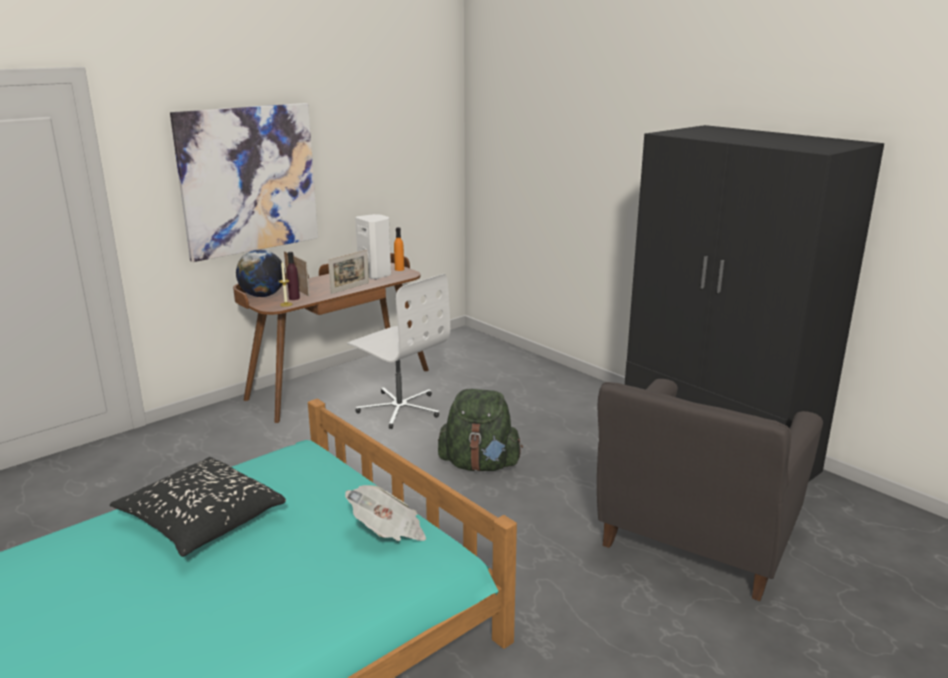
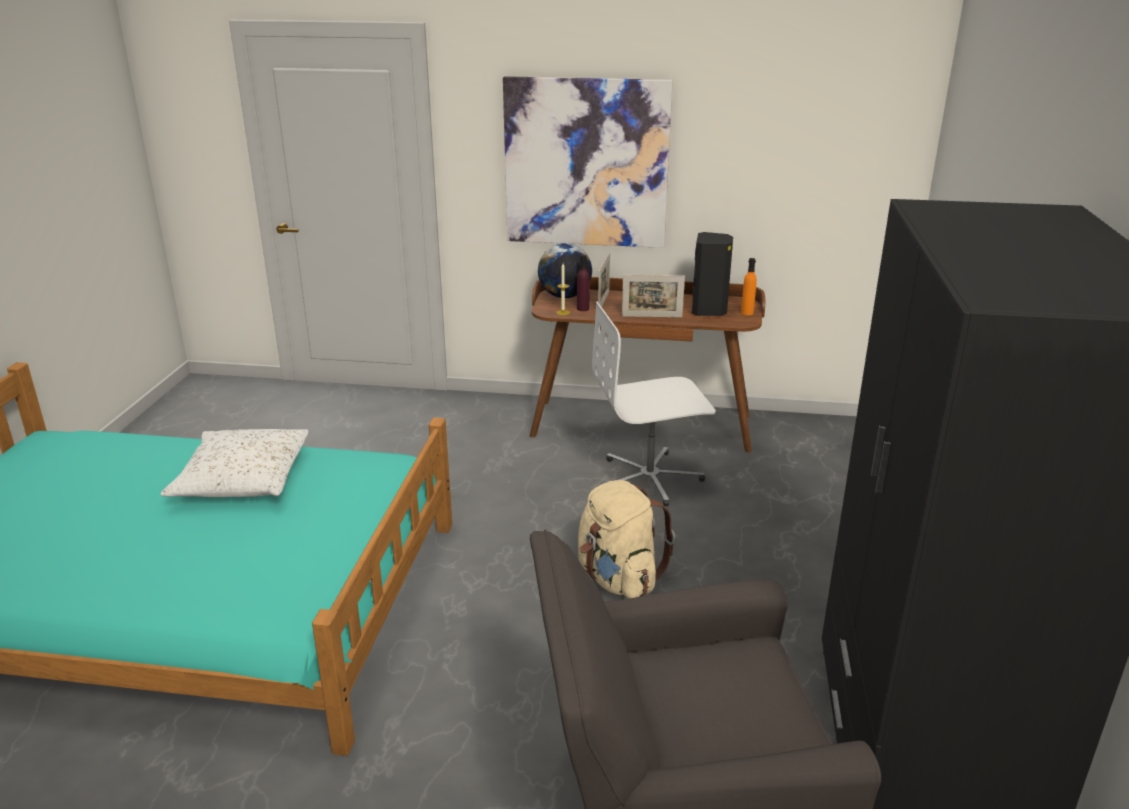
camera: 50 degrees right, 5 degrees up
(201, 520) = (242, 479): black pillow -> white pillow
(376, 275) = (709, 311): white speaker -> black speaker
(388, 532) = (308, 570): newspaper -> none
(400, 408) = (650, 478): white office chair -> white office chair turned 75 degrees clockwise
(480, 464) = (618, 579): green backpack -> beige backpack

